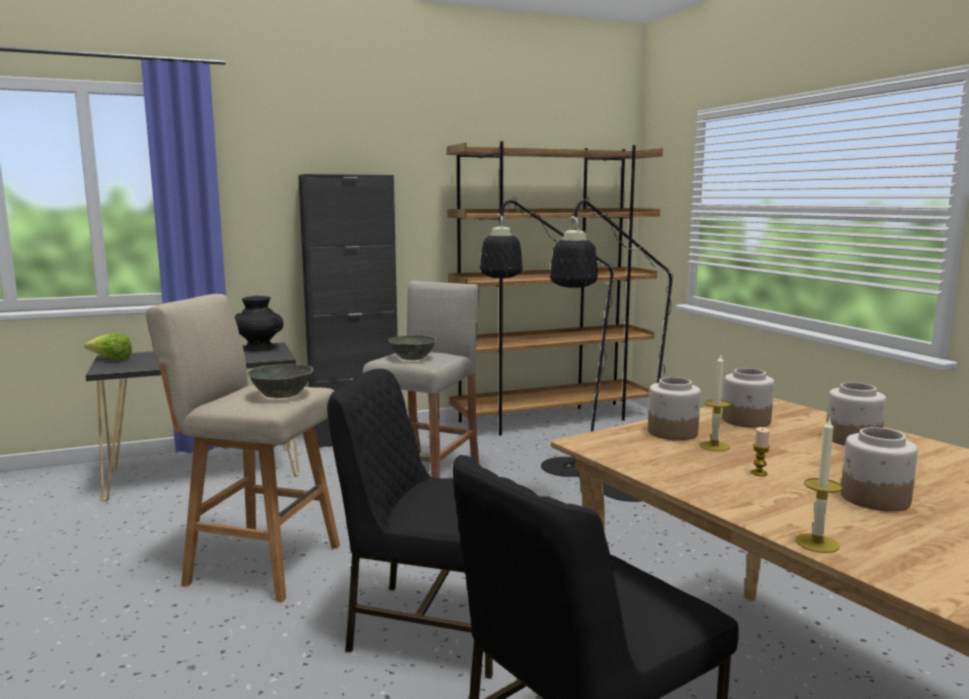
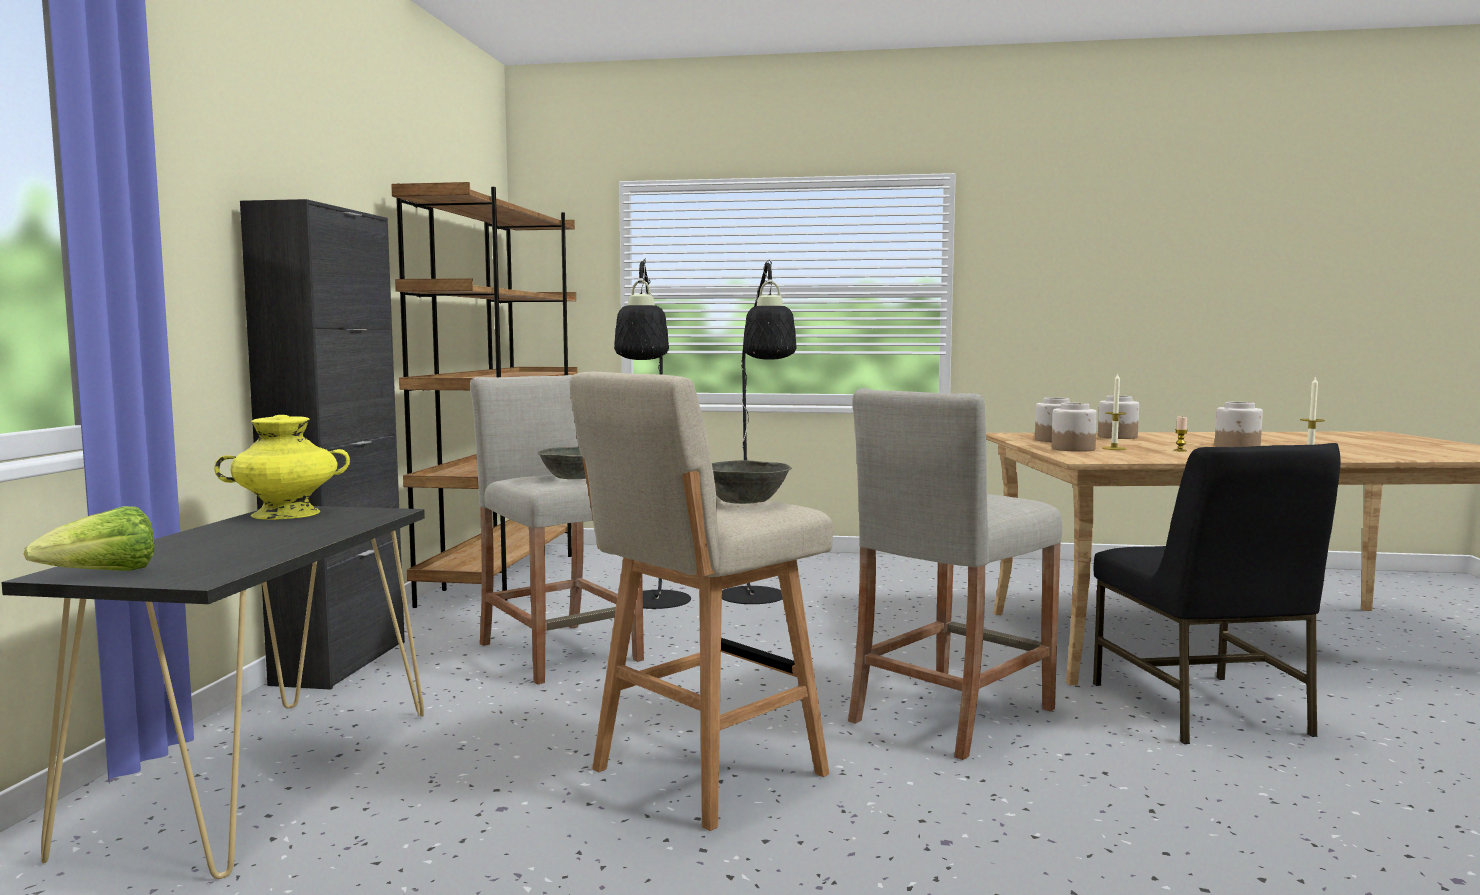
camera: 60 degrees left, 5 degrees down
(259, 348) = (287, 514): black vase -> yellow vase
(433, 625) = (951, 714): black chair -> beige stool

